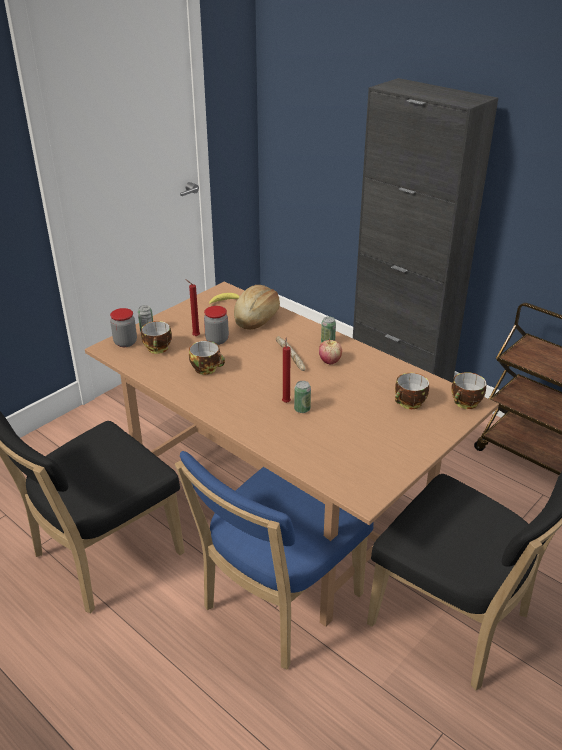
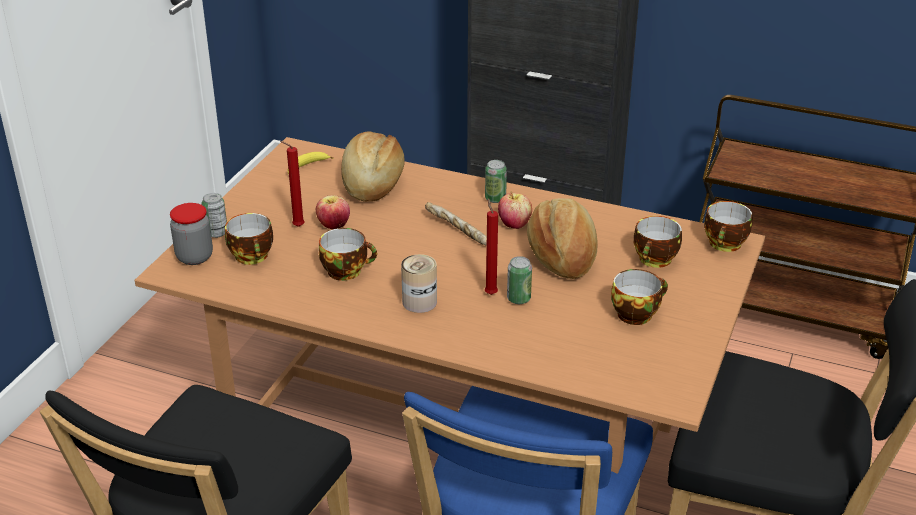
camera: 20 degrees left, 0 degrees up
(217, 340) = (333, 226): jar -> apple
(238, 397) = (419, 302): none -> can
(348, 387) = (562, 255): none -> bread
(374, 435) = (636, 313): none -> cup

